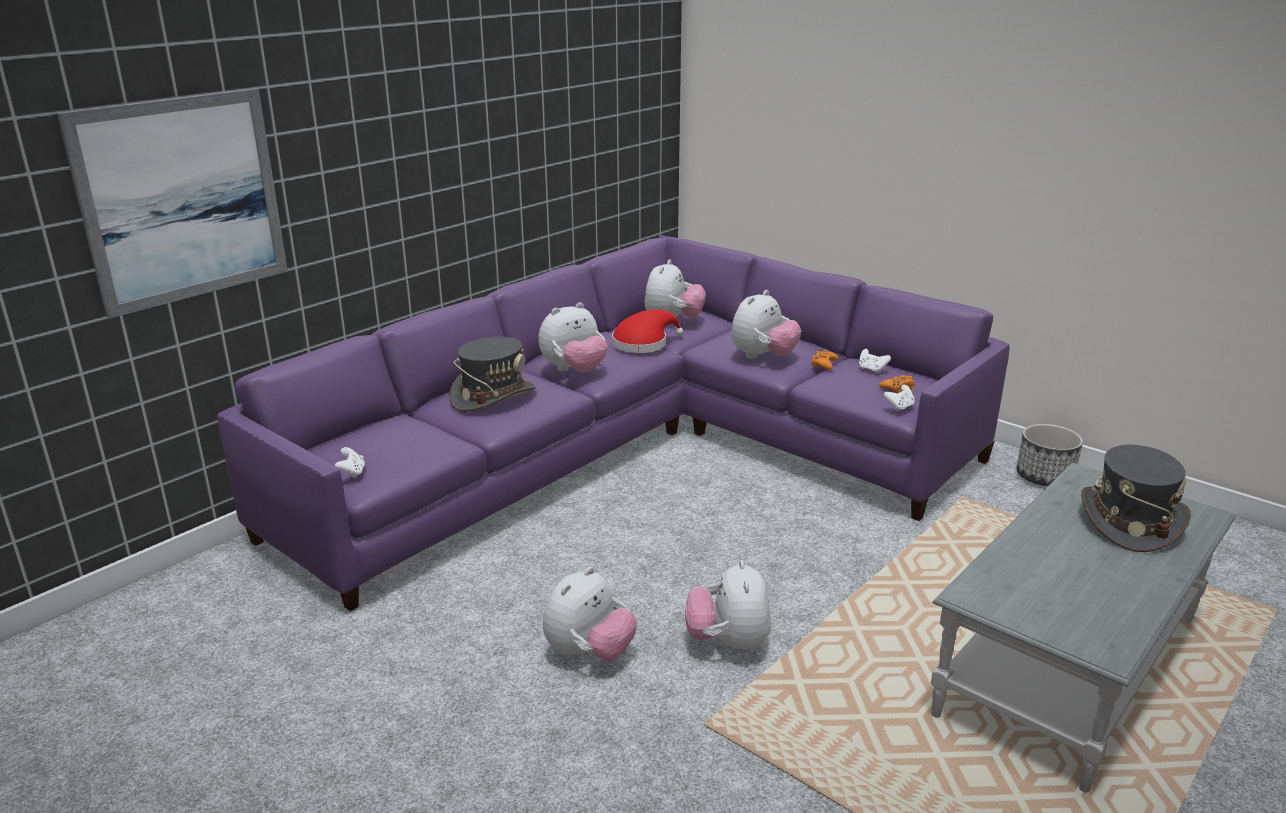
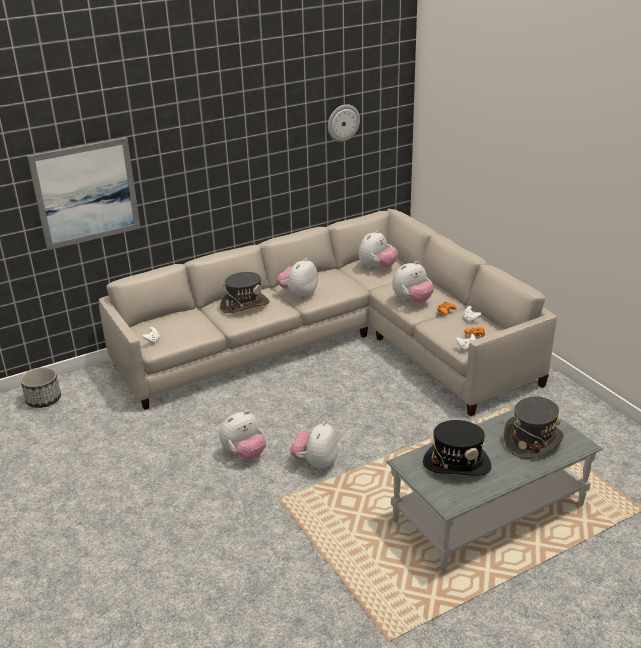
camera: 20 degrees right, 5 degrees up
(574, 371) = (298, 294): plush toy -> plush toy turned 135 degrees clockwise
(593, 91) = (343, 122): none -> wall clock
(636, 451) = (336, 344): purple sofa -> beige sofa
(643, 343) = (348, 281): red hat -> none
(1044, 476) = (573, 402): planter -> planter (43, 399)
(1054, 581) = (457, 464): none -> black hat

